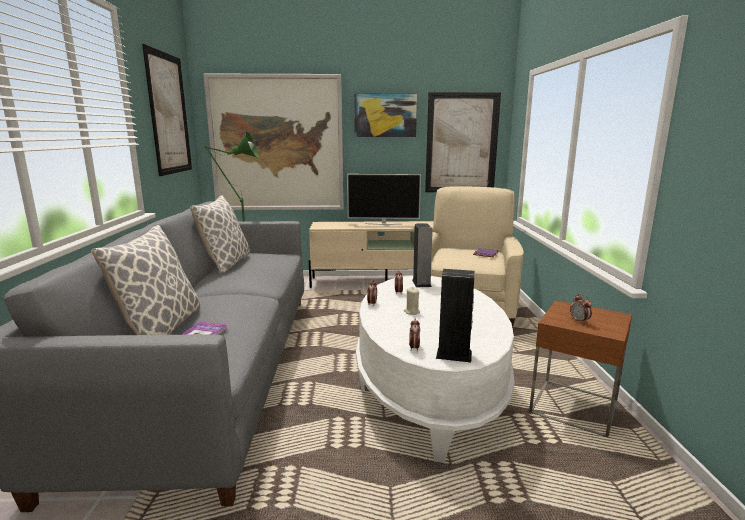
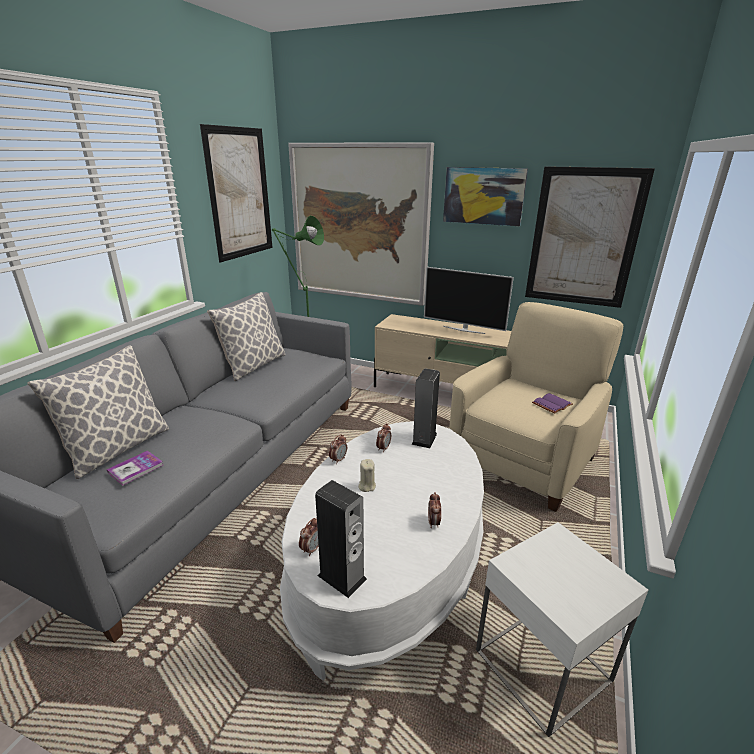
camera: 25 degrees right, 10 degrees up
(573, 407) = (542, 665): brown side table -> white side table
(579, 321) = (549, 577): alarm clock -> alarm clock (433, 523)

